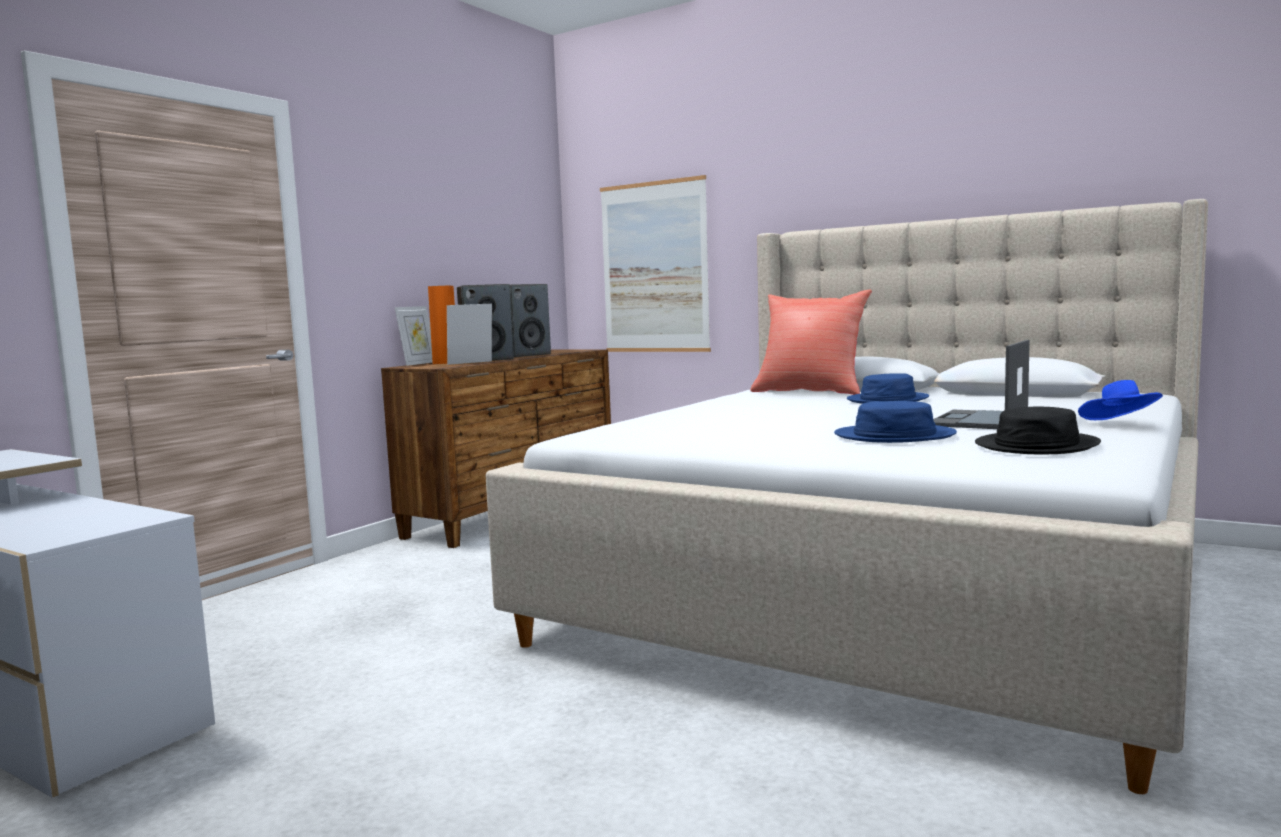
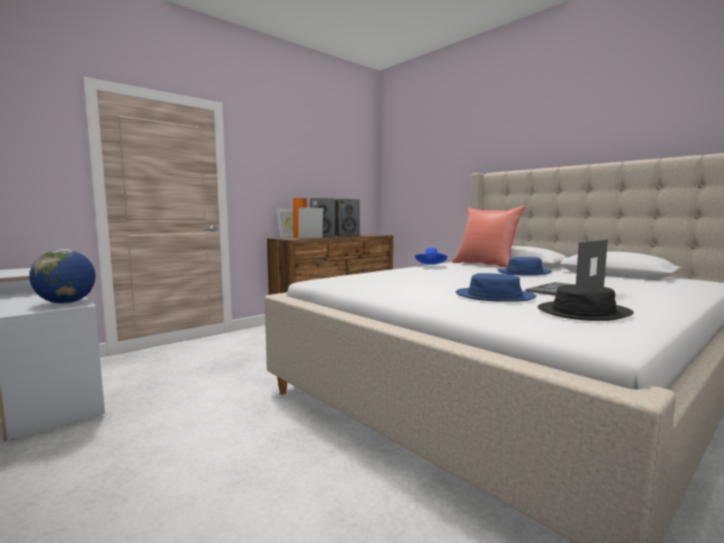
camera: 15 degrees right, 0 degrees up
(120, 517) = (66, 303): none -> globe
(654, 267) = (421, 192): picture -> none
(1120, 424) = (666, 302): blue hat -> blue hat (431, 266)

